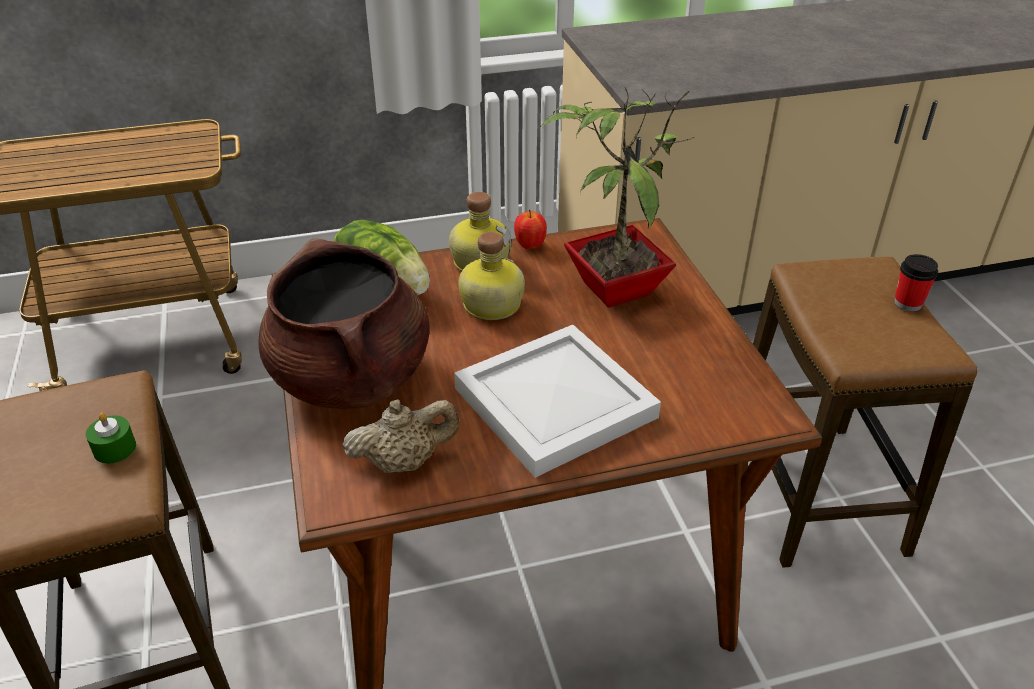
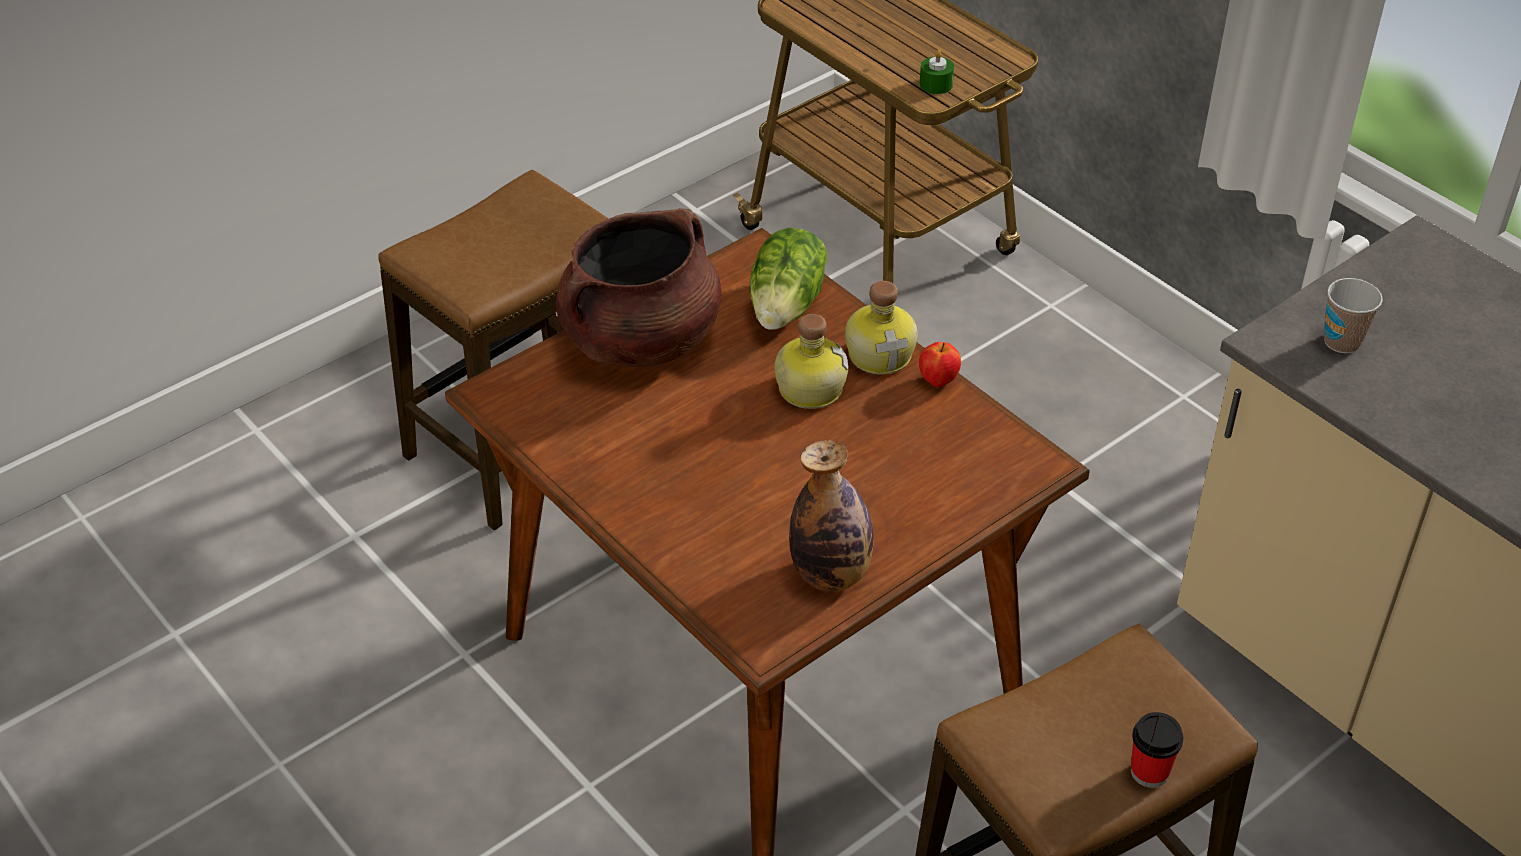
camera: 65 degrees right, 5 degrees up
(114, 448) = (523, 260): green candle -> green candle (936, 84)
(404, 462) = (556, 412): beige teapot -> none
(555, 400) = (691, 479): white tray -> none
(613, 287) = (905, 468): potted plant -> none
(657, 75) = (1341, 342): none -> cup
(711, 357) = (831, 574): none -> bottle

